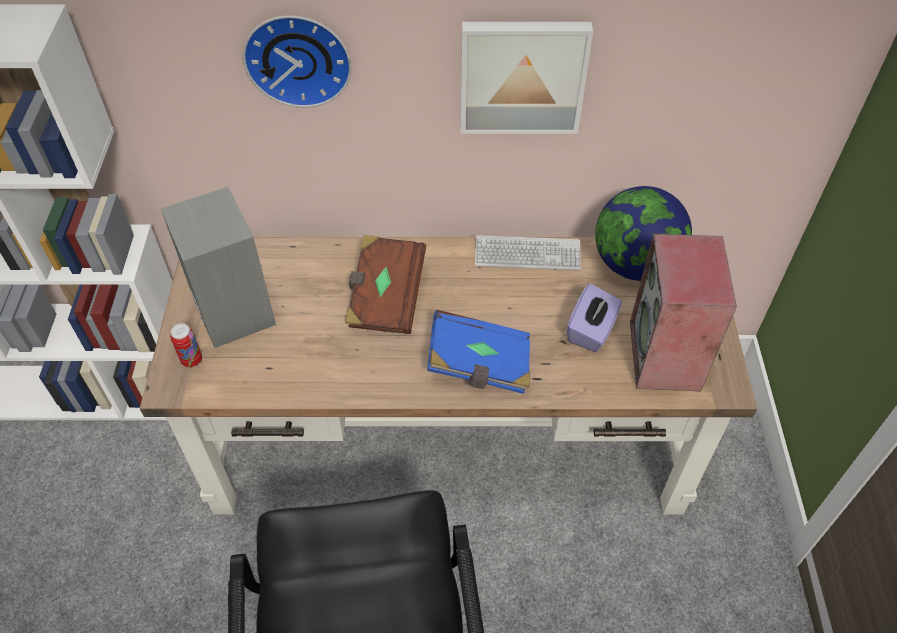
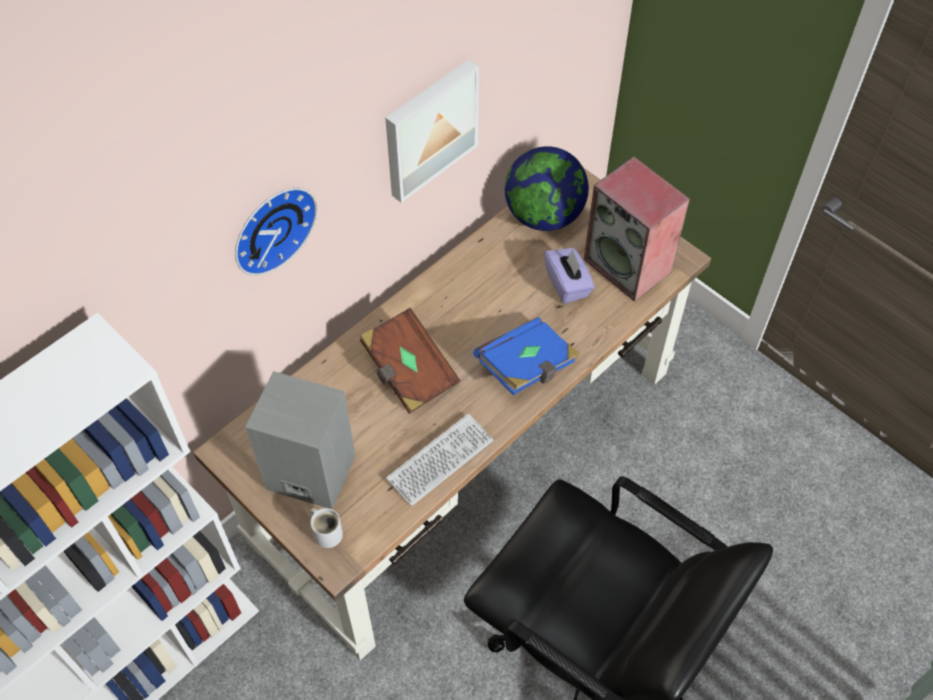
camera: 45 degrees left, 5 degrees up
(192, 360) = (327, 532): can -> white mug
(527, 254) = (467, 262): keyboard -> keyboard (440, 460)

